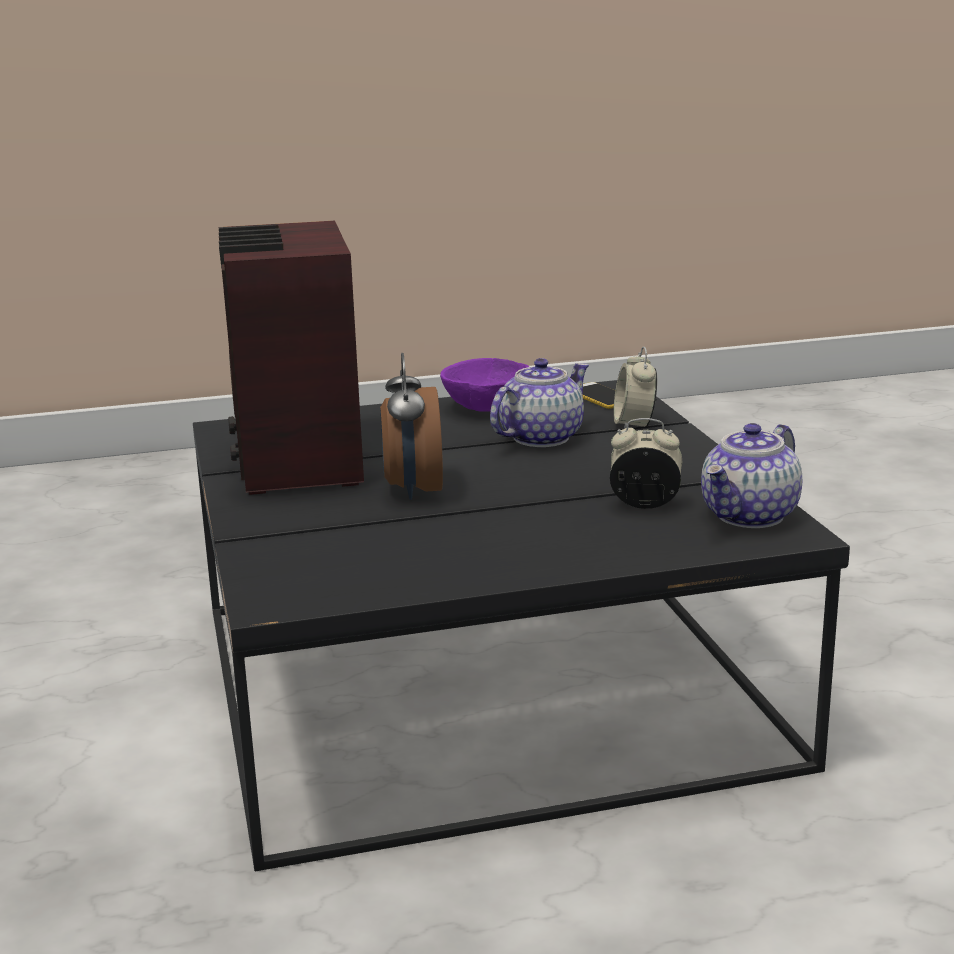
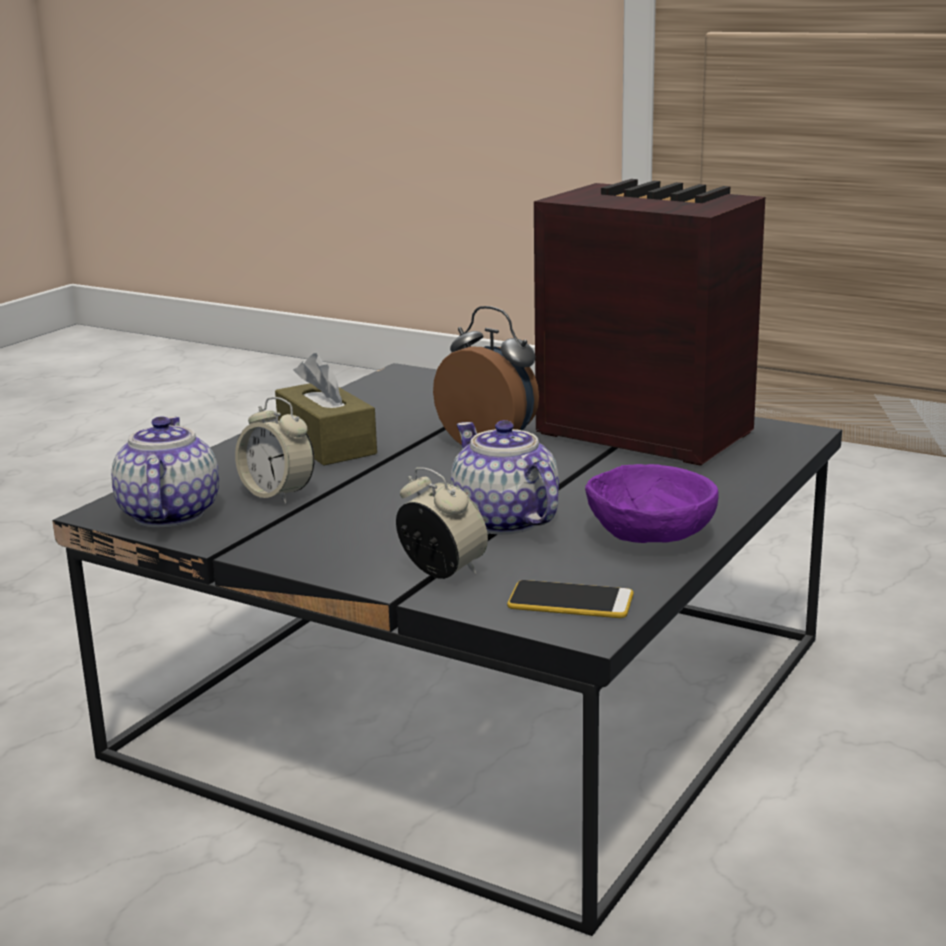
camera: 135 degrees right, 0 degrees up
(525, 537) = (326, 444): none -> brown tissue box
(540, 438) = (504, 521): teapot -> teapot turned 150 degrees clockwise
(645, 504) = (277, 494): alarm clock -> alarm clock turned 75 degrees clockwise

